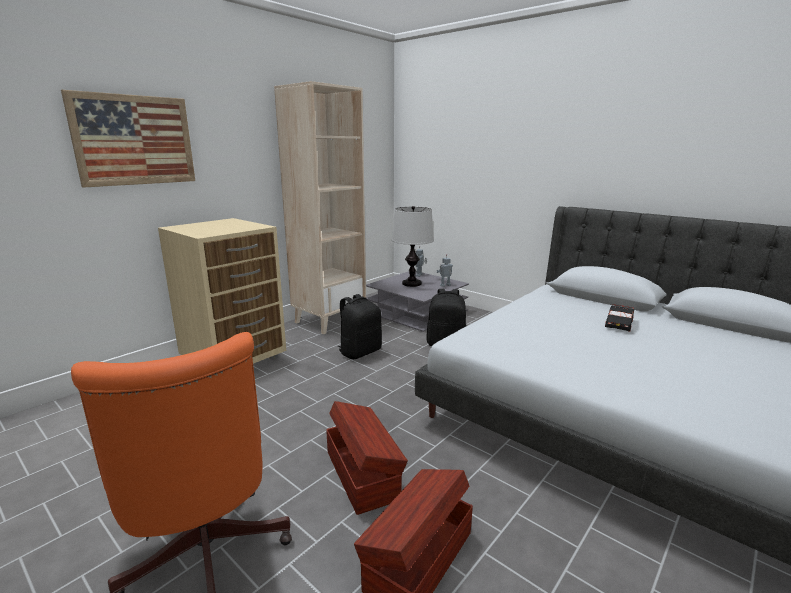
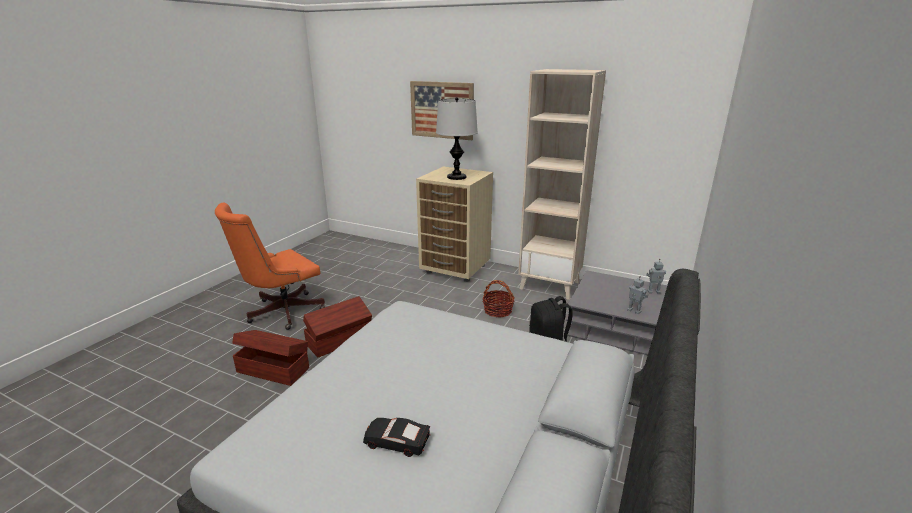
camera: 75 degrees right, 5 degrees up
(360, 352) = (498, 311): black backpack -> basket
(411, 283) = (617, 291): table lamp -> table lamp (457, 177)
(619, 323) = (480, 394): black toy car -> black toy car (397, 442)

